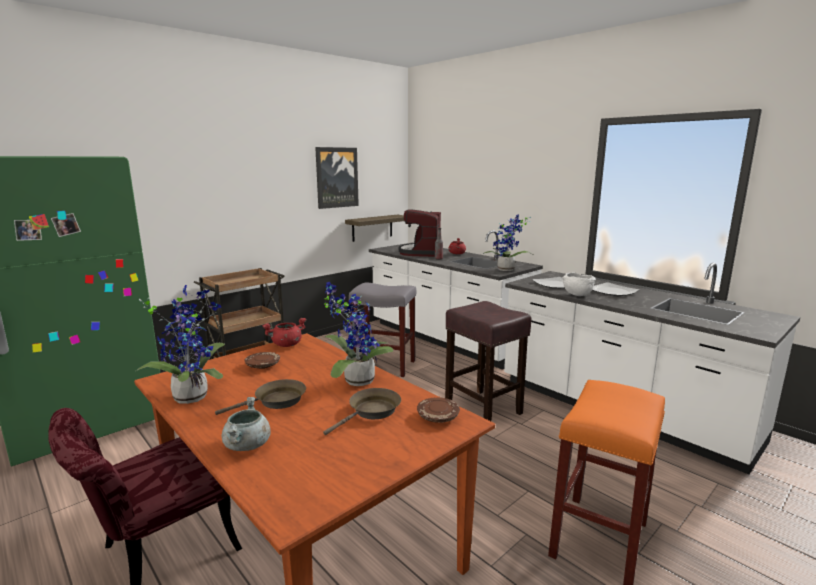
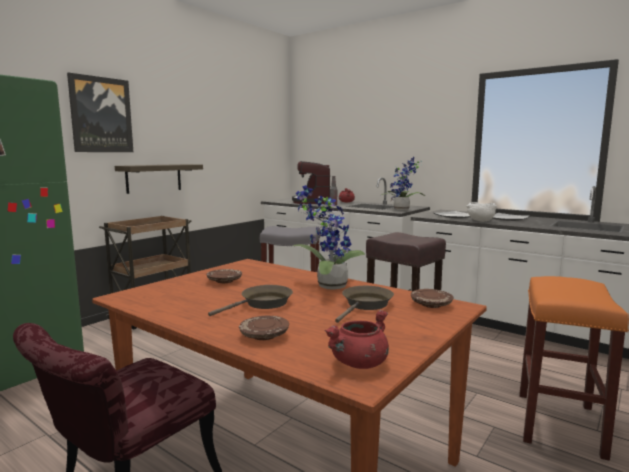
camera: 10 degrees left, 5 degrees down
(192, 395) = (169, 305): potted plant -> none
(247, 445) = (264, 335): grey cooking pot -> brown plate
(286, 345) = (235, 266): red cooking pot -> red cooking pot (359, 363)
(336, 177) = (231, 131): picture -> picture (101, 115)
(372, 227) = (262, 182): shelf -> shelf (154, 178)

